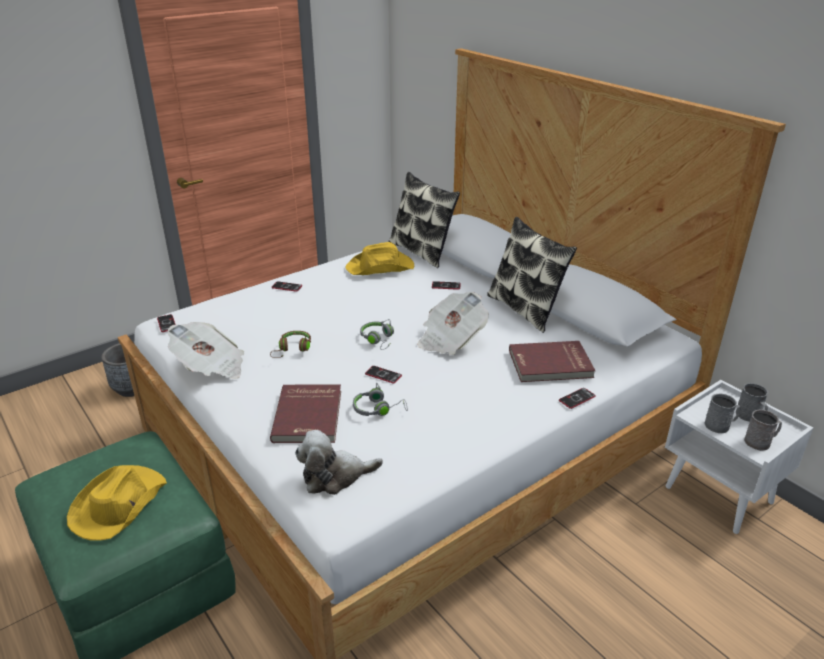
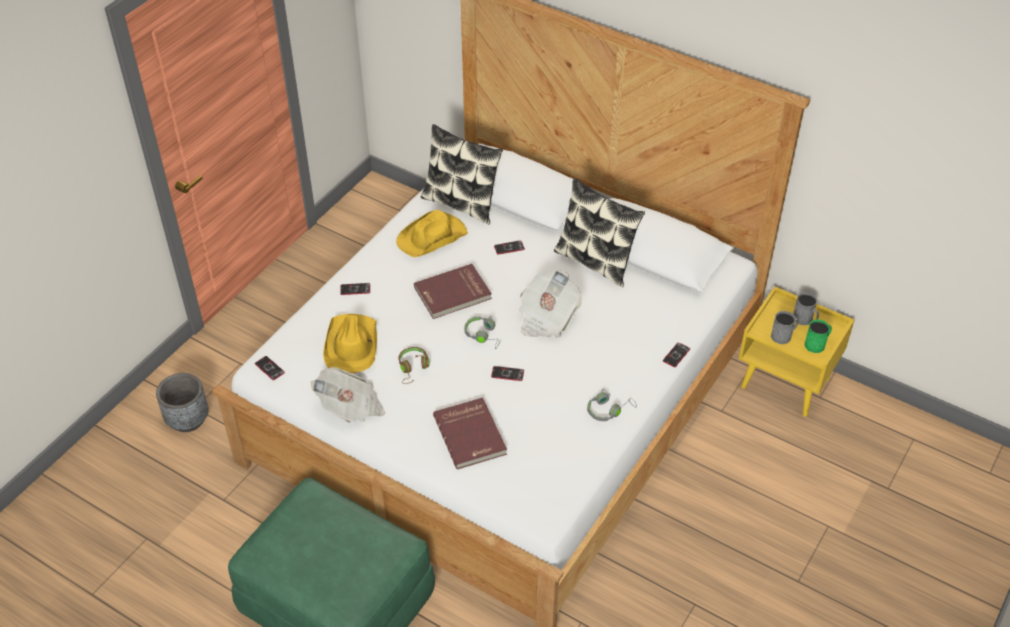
camera: 20 degrees left, 15 degrees up
(118, 505) = (339, 554): yellow hat -> yellow hat (351, 345)
(335, 476) = (524, 484): plush toy -> none
(378, 409) = (523, 411): grey headphones -> grey headphones (608, 410)
(550, 365) = (643, 324): red book -> red book (453, 294)
(720, 495) = (786, 383): white nightstand -> yellow nightstand
(760, 442) = (817, 344): grey mug -> green mug

